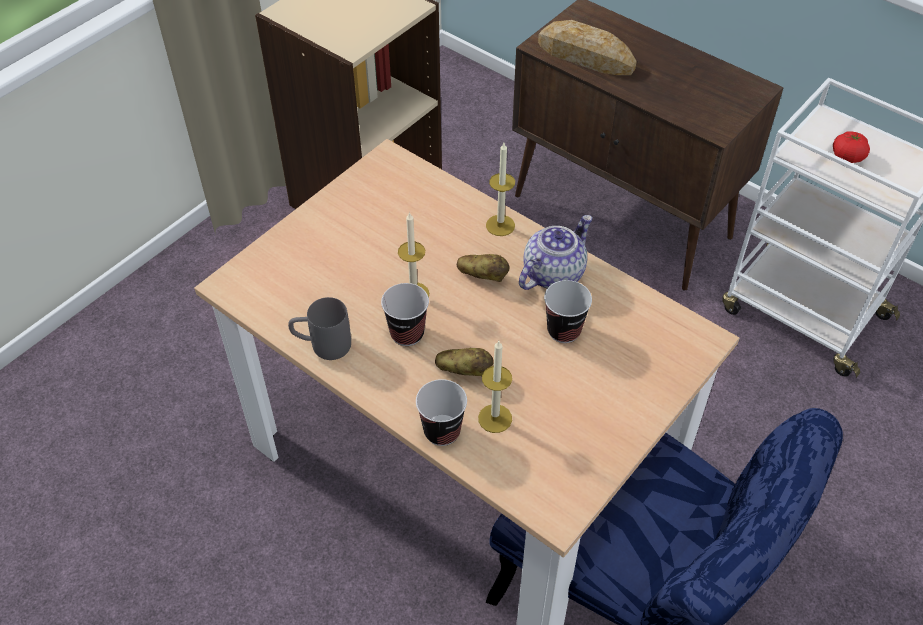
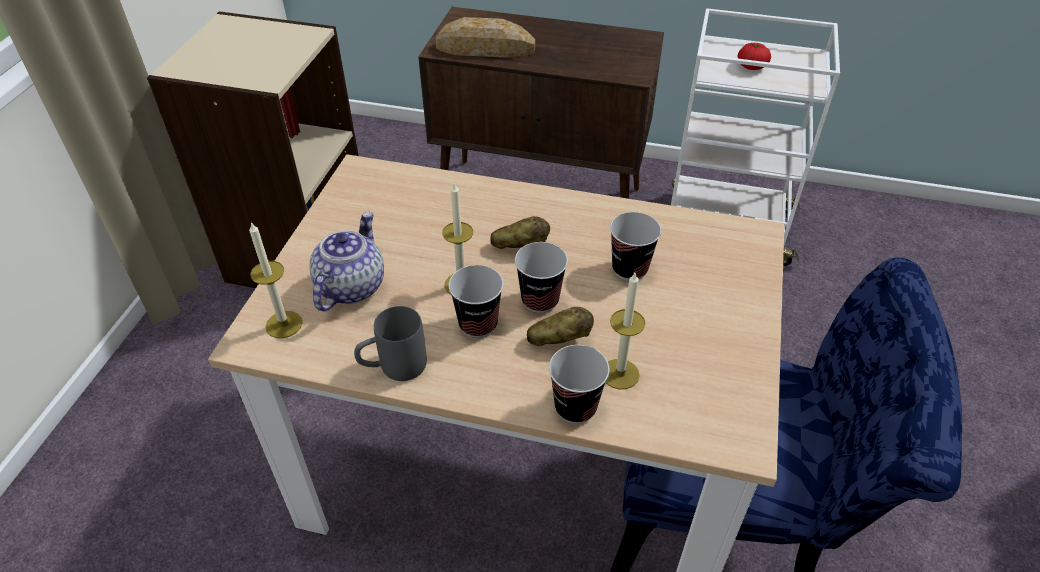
camera: 25 degrees left, 5 degrees down
(469, 331) = (540, 300): none -> cup
(500, 225) = (507, 196): candle -> candle (284, 324)
(553, 273) = (585, 222): teapot -> teapot (350, 286)

